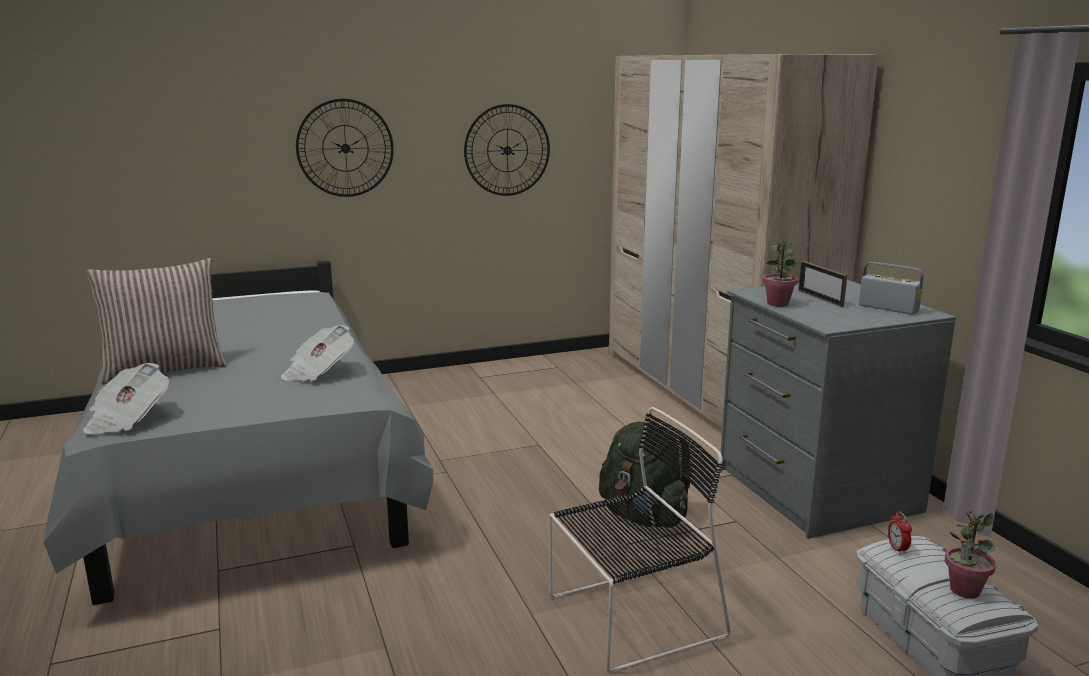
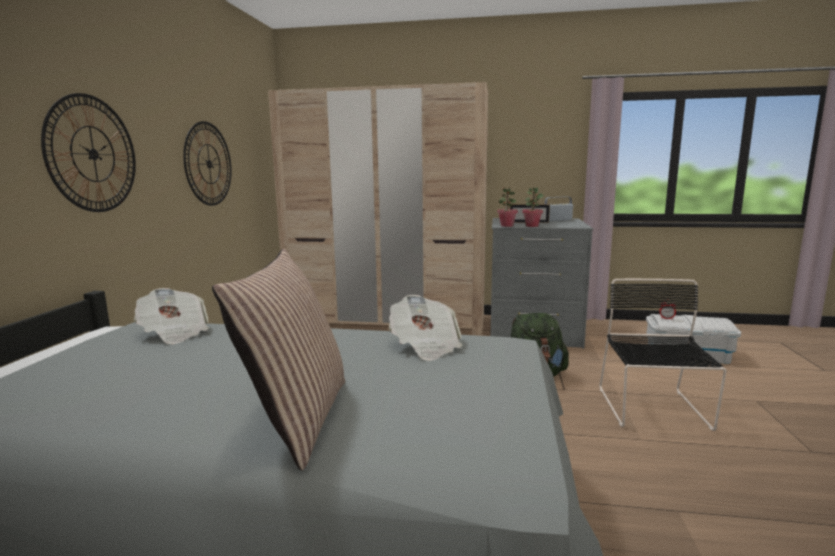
camera: 60 degrees left, 5 degrees down
(127, 420) = (486, 457): newspaper -> newspaper (174, 333)
(964, 590) = (707, 319): potted plant -> potted plant (506, 226)

